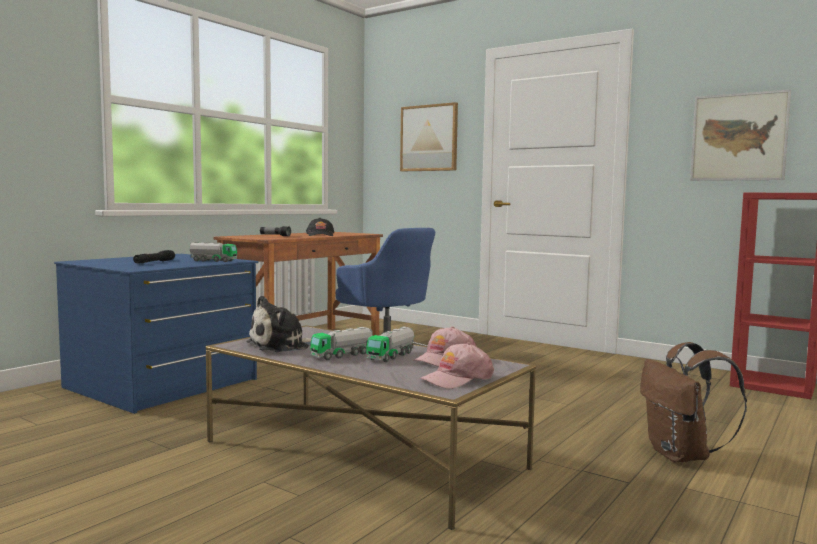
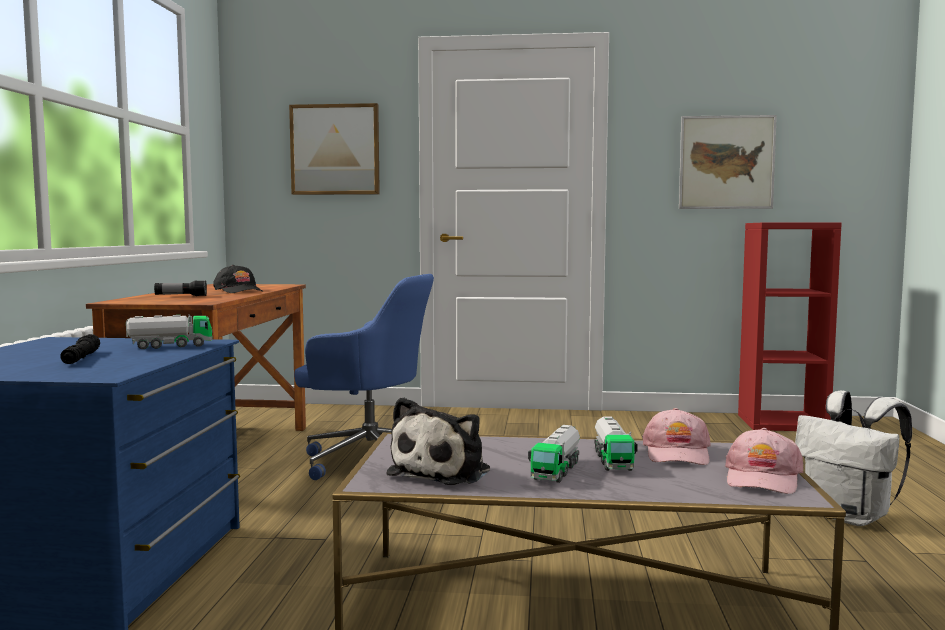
camera: 30 degrees left, 0 degrees up
(682, 456) = (850, 517): brown backpack -> white backpack

